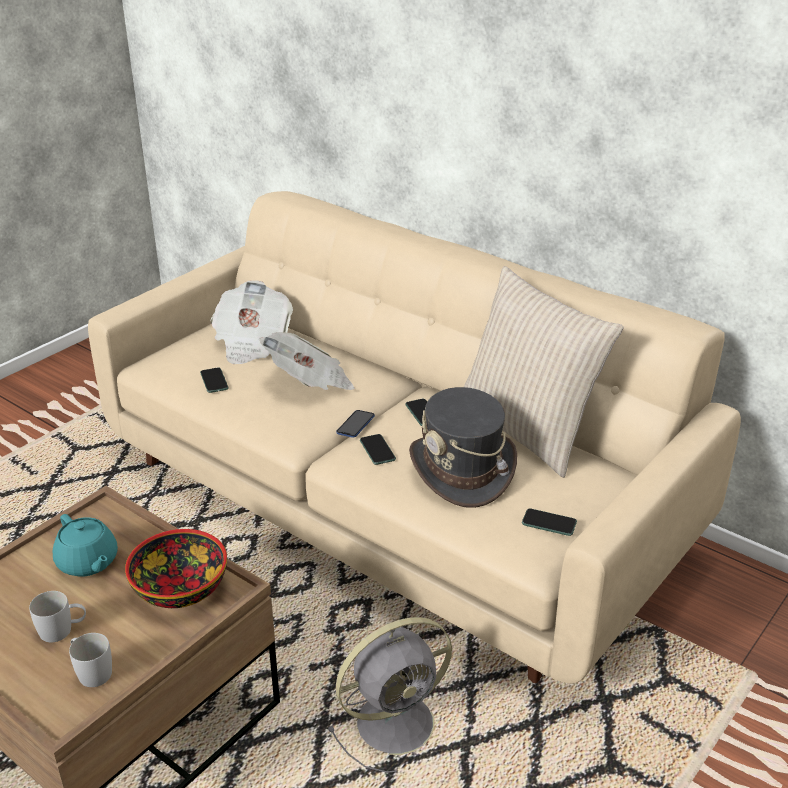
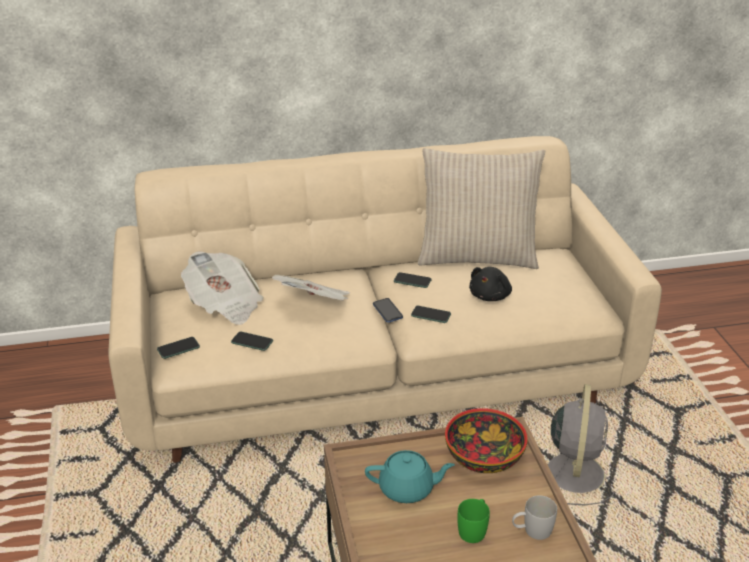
camera: 50 degrees left, 0 degrees up
(63, 630) = (474, 529): white mug -> green mug
(462, 470) = (490, 296): grey hat -> black plush toy
(549, 523) = (574, 293): phone -> phone (178, 348)

